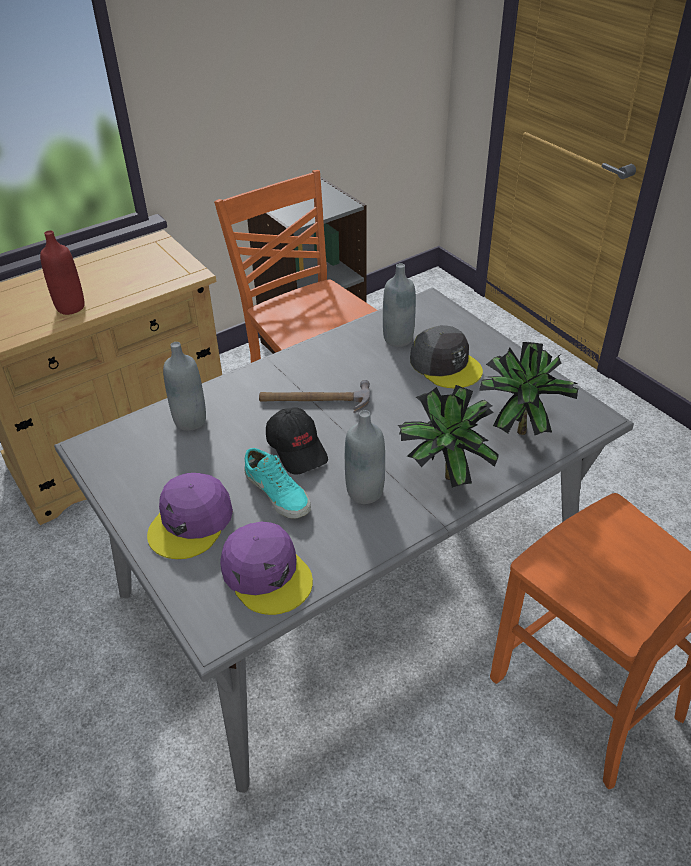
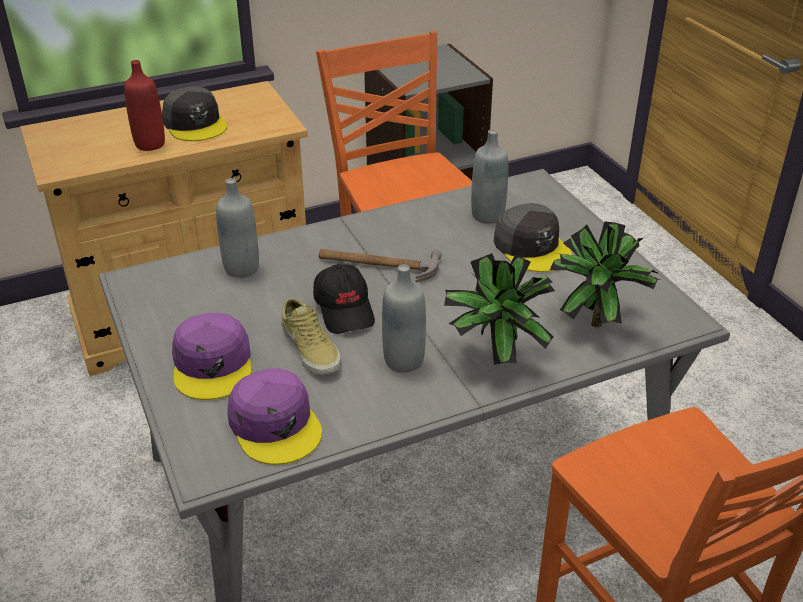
camera: 10 degrees right, 5 degrees down
(108, 281) = (195, 124): none -> grey cap
(191, 522) = (213, 365): purple cap -> purple cap turned 45 degrees counterclockwise
(278, 492) = (312, 348): turquoise shoe -> beige shoe

